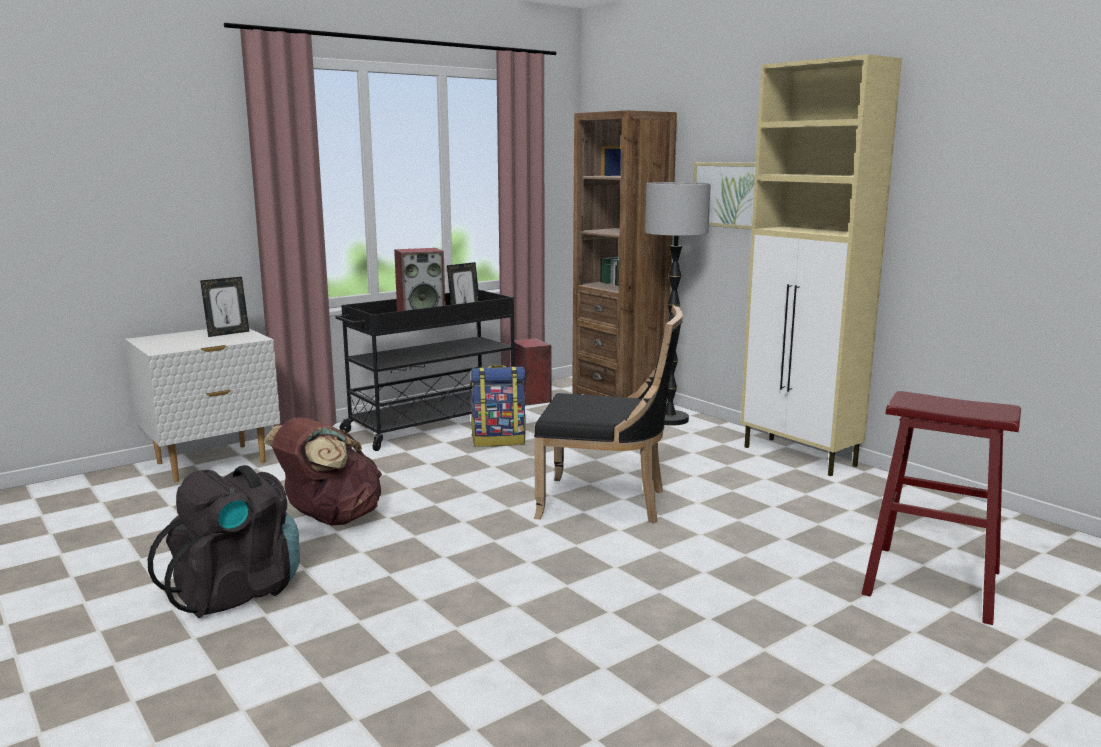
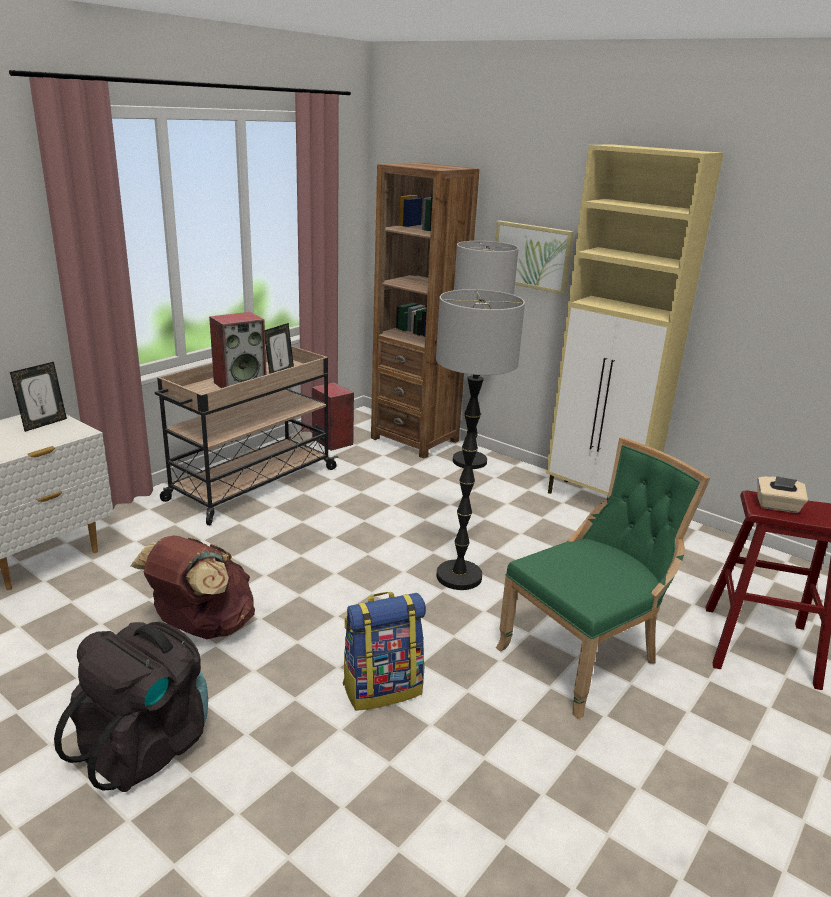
camera: 15 degrees left, 10 degrees up
(432, 425) = (251, 485): black cart -> beige cart
(499, 440) = (325, 501): backpack -> backpack (382, 688)
(607, 503) = (459, 577): black chair -> floor lamp
(712, 572) = (585, 657): none -> green chair
(927, 402) = (777, 506): none -> beige tissue box

